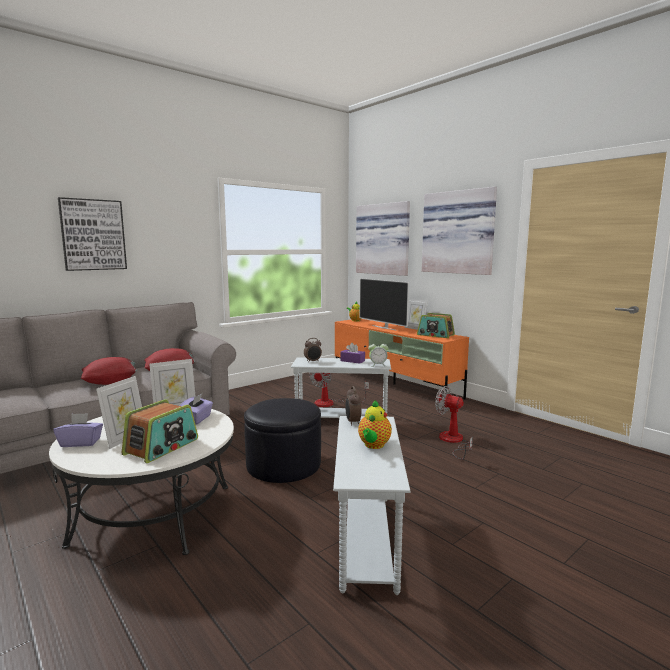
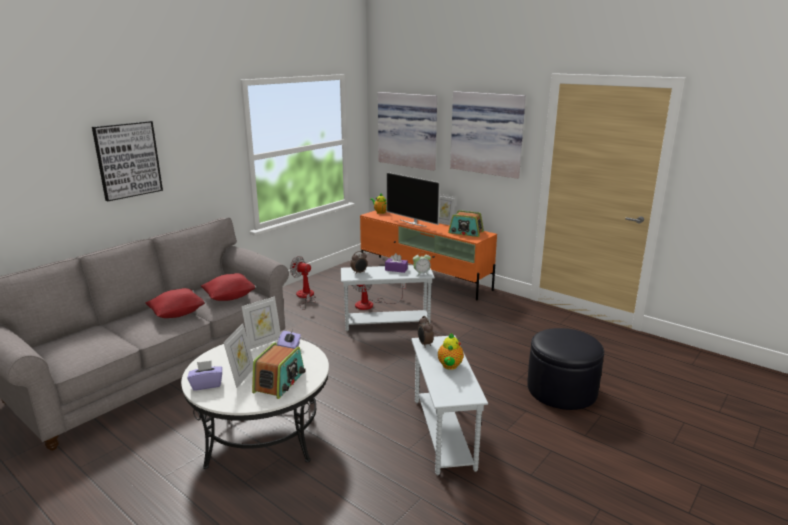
camera: 10 degrees left, 10 degrees up
(284, 464) = (352, 375): black ottoman -> black ottoman (561, 390)
(453, 441) = (491, 338): fan -> fan (305, 297)

